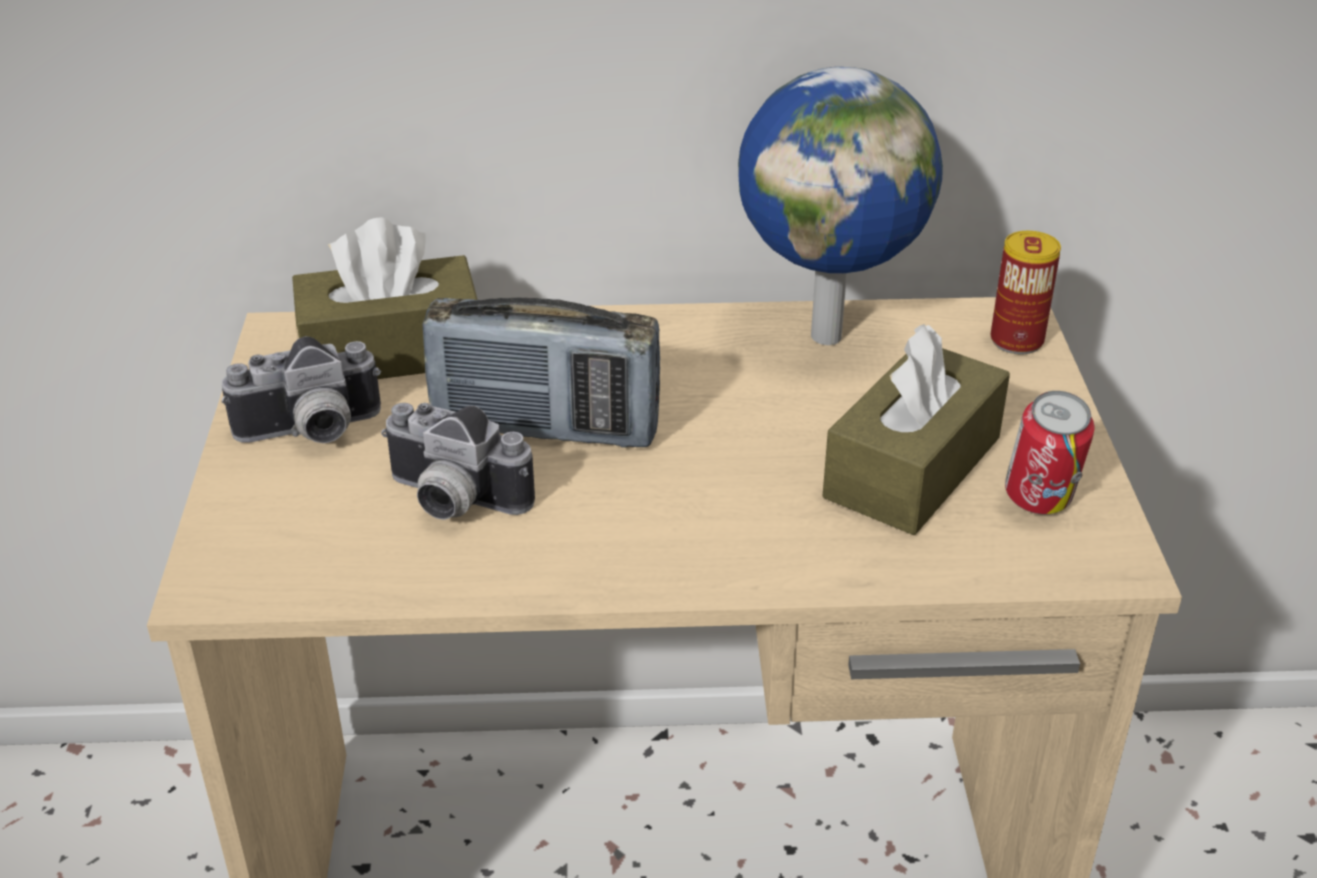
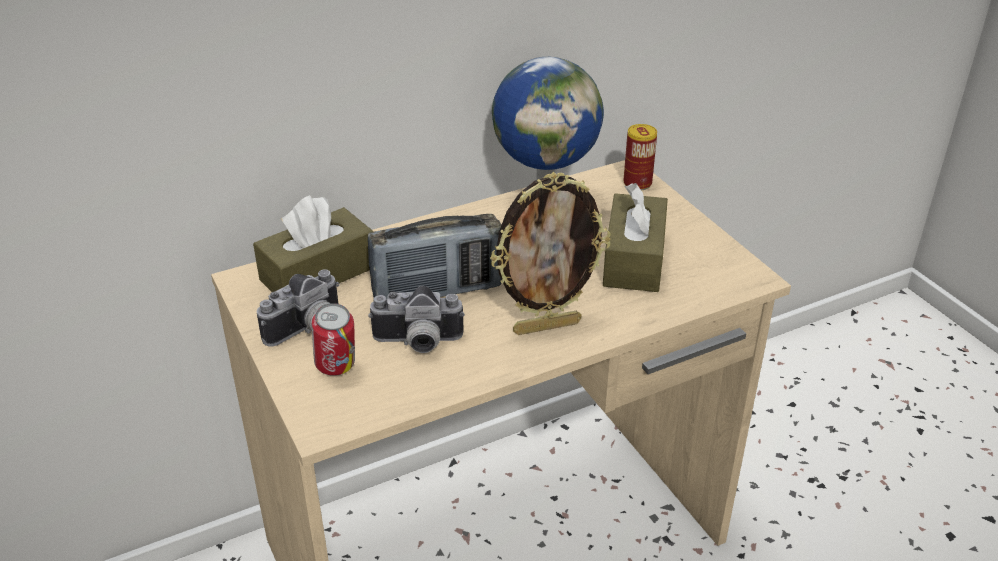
camera: 25 degrees left, 0 degrees up
(676, 536) = (546, 326): none -> picture frame
(1039, 504) = (703, 260): can -> can (337, 369)

